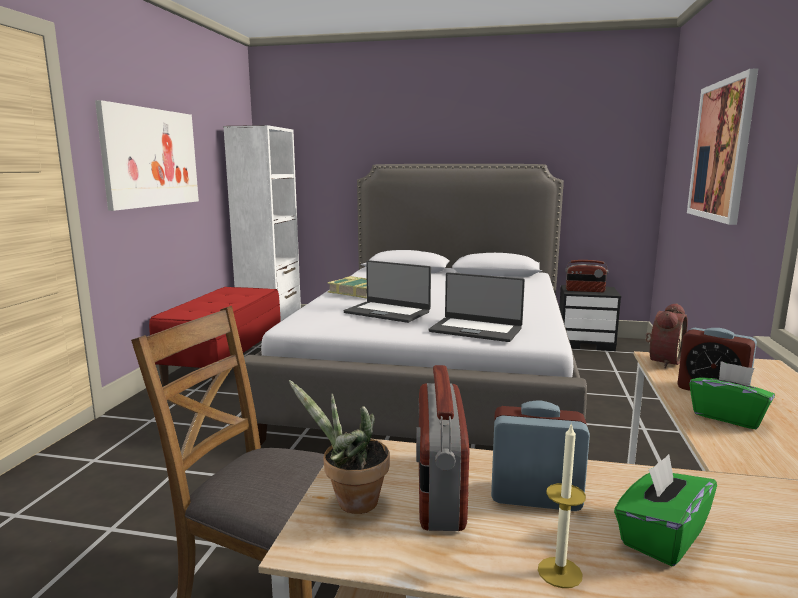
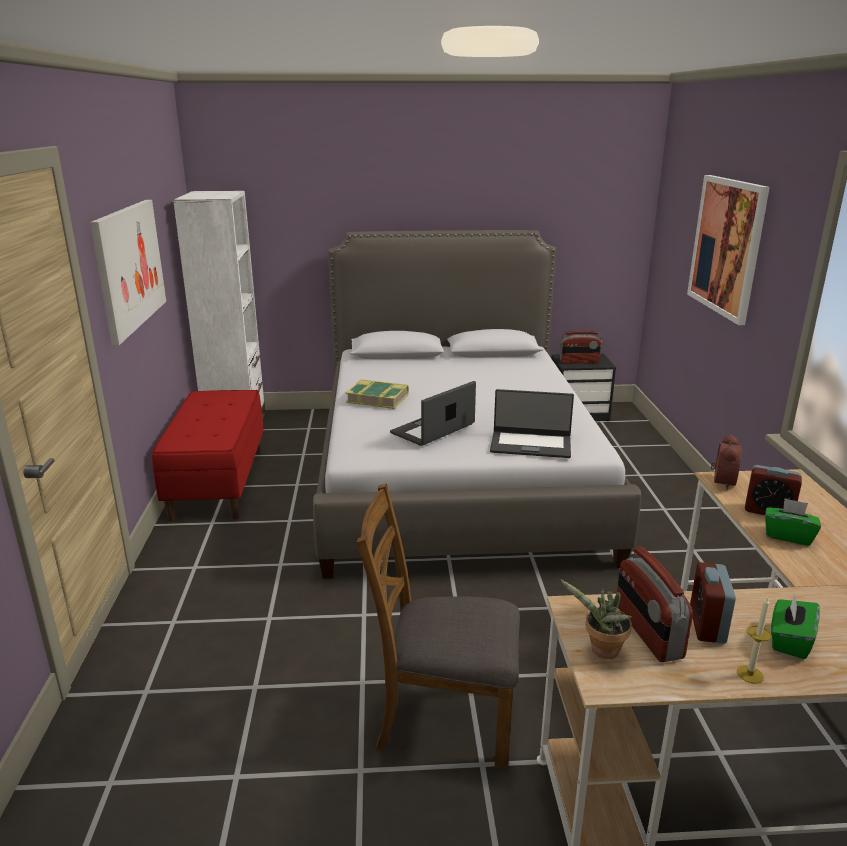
camera: 15 degrees left, 10 degrees up
(387, 312) = (433, 429): laptop -> laptop turned 120 degrees clockwise
(535, 496) = (707, 625): alarm clock -> alarm clock turned 75 degrees counterclockwise

